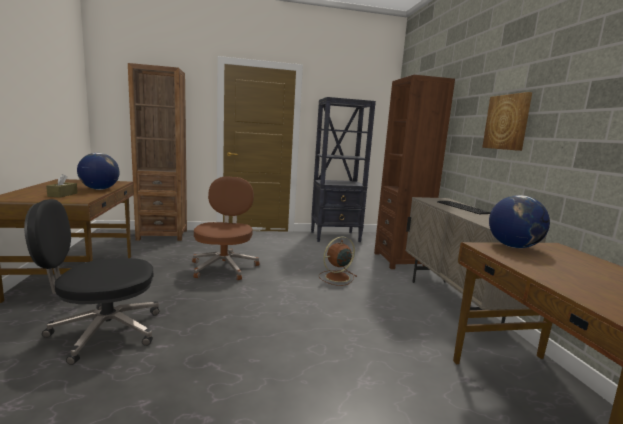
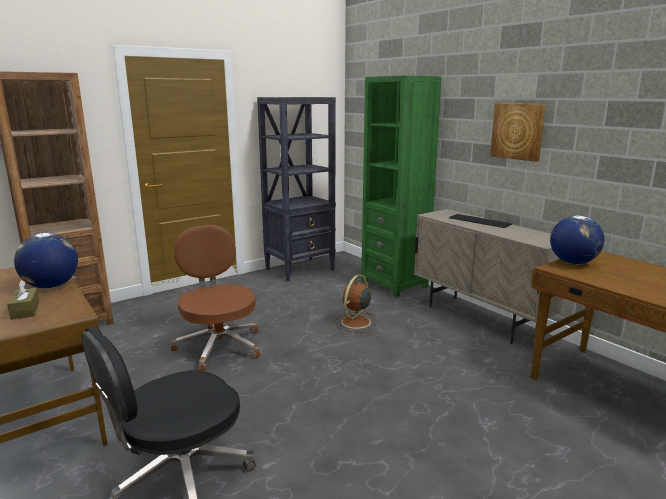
camera: 25 degrees left, 5 degrees up
(400, 260) = (394, 284): brown bookcase -> green bookcase

